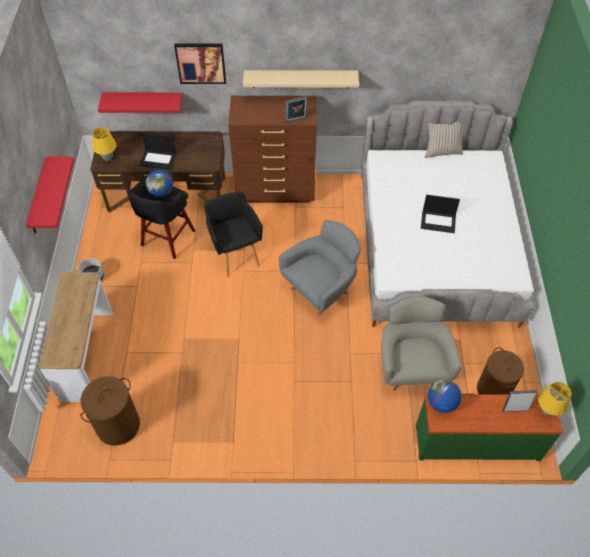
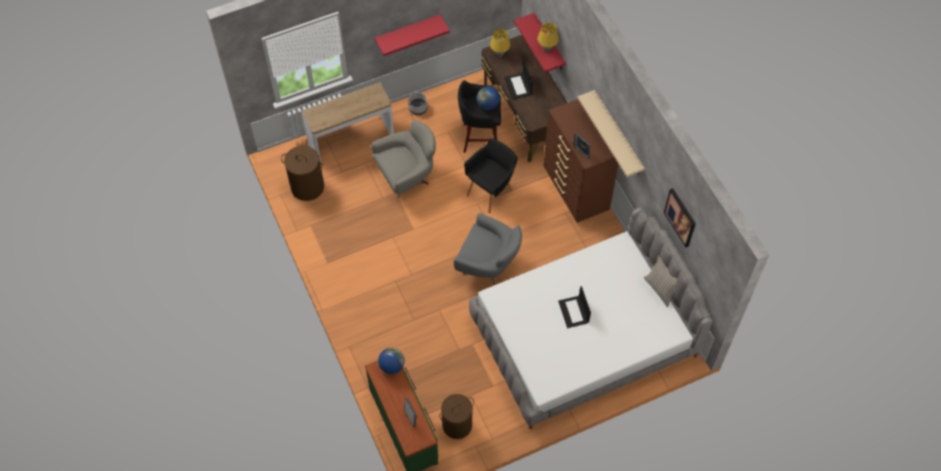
camera: 65 degrees right, 5 degrees up
(201, 63) = (578, 57): picture -> picture (680, 217)
(411, 368) = (447, 358): grey armchair -> grey armchair (407, 177)
(547, 411) = (419, 440): yellow table lamp -> yellow table lamp (547, 49)

